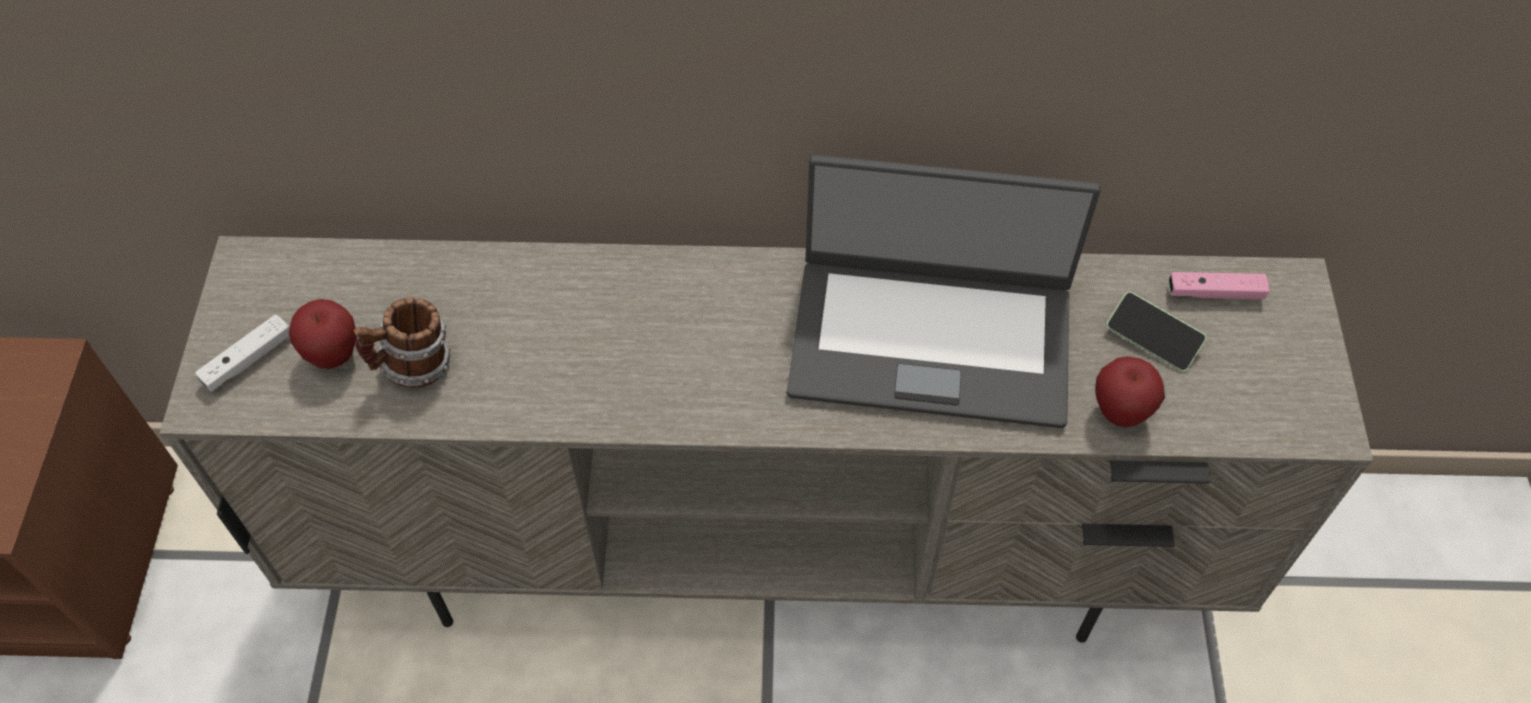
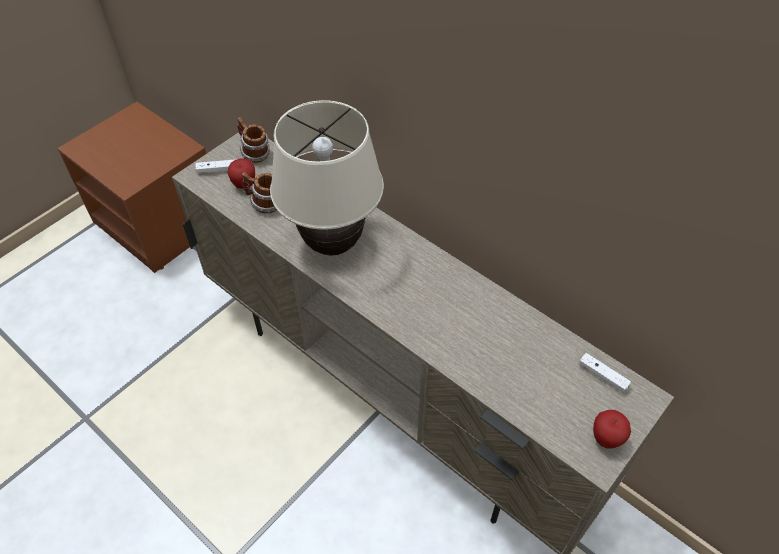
camera: 40 degrees right, 5 degrees down
(292, 283) = (254, 154): none -> mug
(615, 357) = (333, 244): none -> beige table lamp
(930, 338) = (457, 313): laptop -> none
(1120, 412) = (508, 392): apple -> apple (606, 439)
(1152, 339) = (553, 375): phone -> none
(1215, 293) = (602, 376): pink game controller -> white game controller

